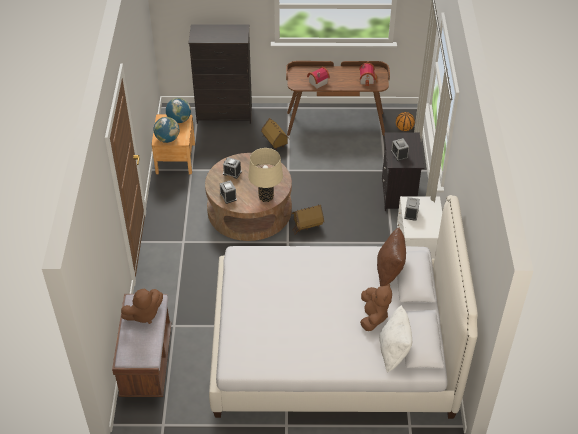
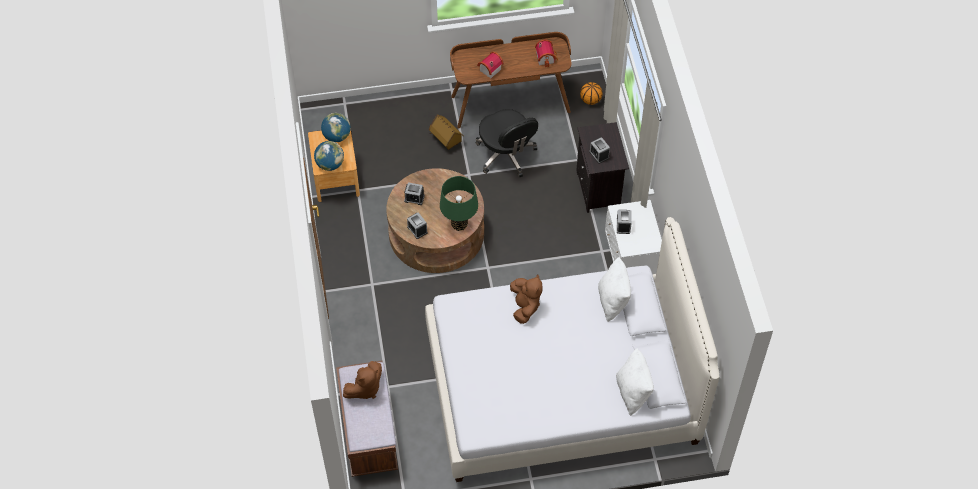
camera: 10 degrees left, 10 degrees up
(225, 114) = (379, 109): black dresser -> none
(266, 197) = (459, 224): beige table lamp -> green table lamp
(307, 226) = (505, 244): toy house -> none
(323, 159) = (506, 155): none -> black office chair
(373, 316) = (605, 356): brown plush toy -> brown plush toy (525, 306)
(389, 271) = (613, 301): brown pillow -> white pillow

